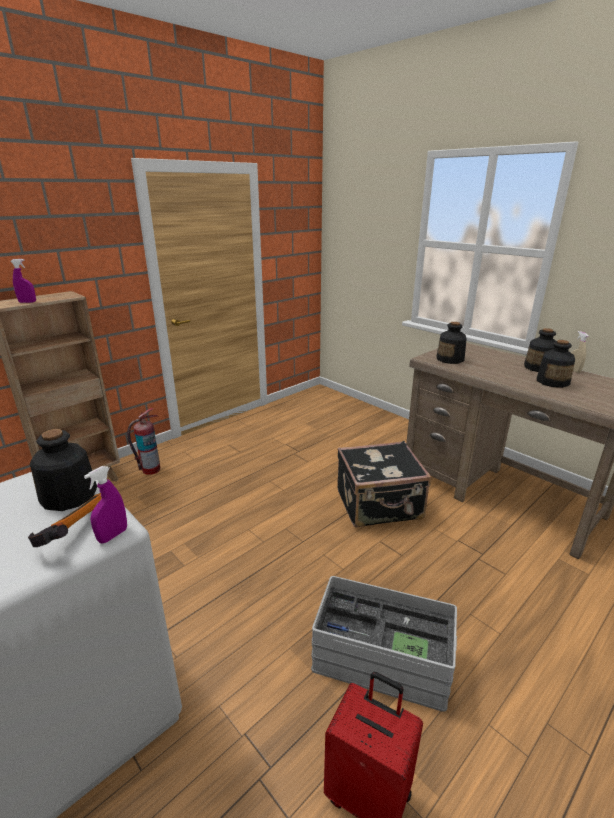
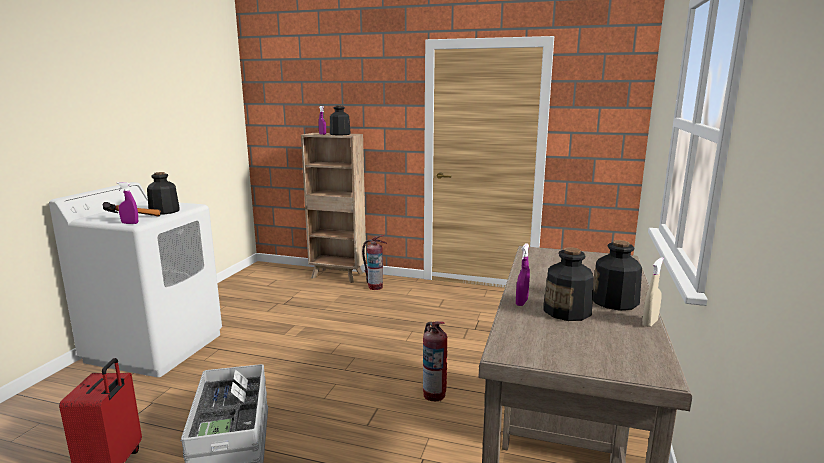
camera: 60 degrees right, 10 degrees down
(379, 505) = (434, 394): black suitcase -> fire extinguisher
(450, 359) = (550, 259): bottle -> bottle (340, 134)
(534, 388) = (521, 302): none -> purple spray bottle

